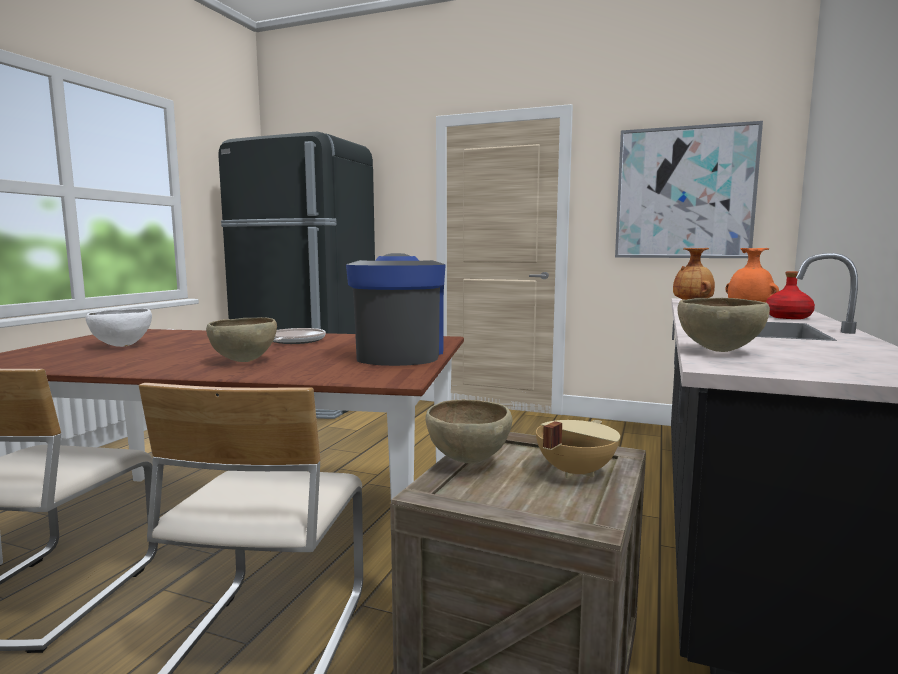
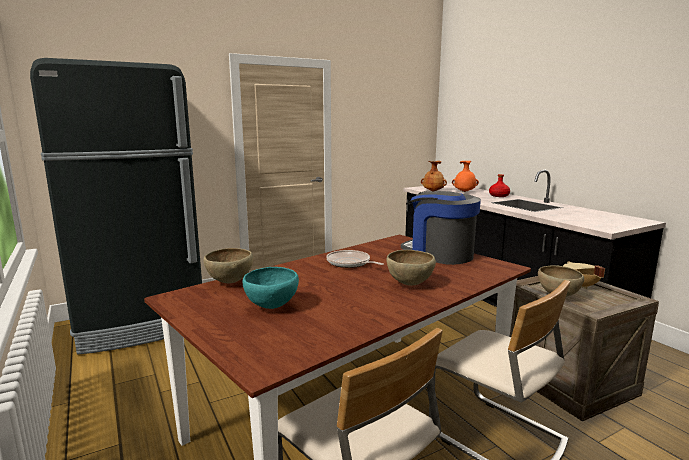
camera: 50 degrees left, 5 degrees up
(122, 346) = (272, 306): white bowl -> turquoise bowl
(684, 193) = (391, 124): picture -> none
(718, 351) = (574, 221): brown bowl -> brown bowl (230, 282)

